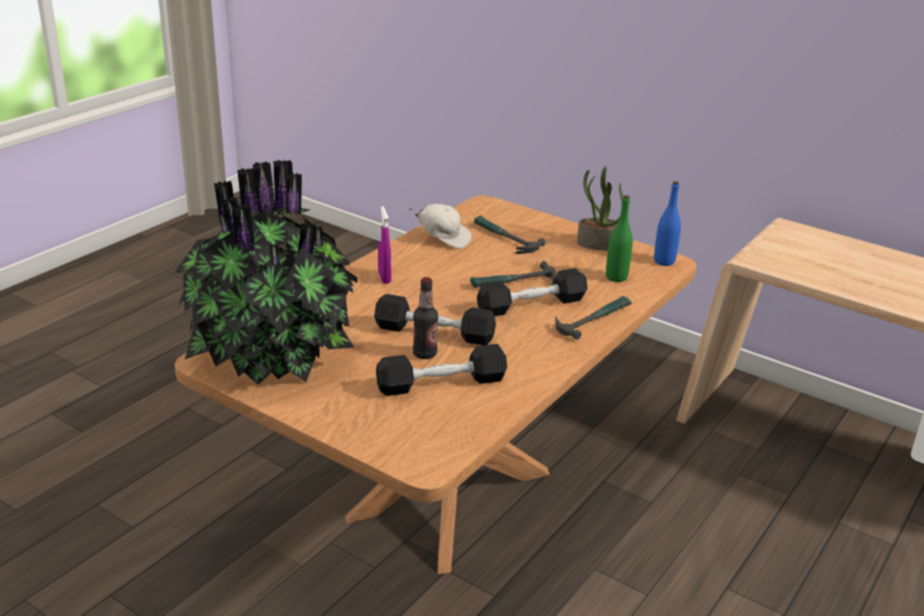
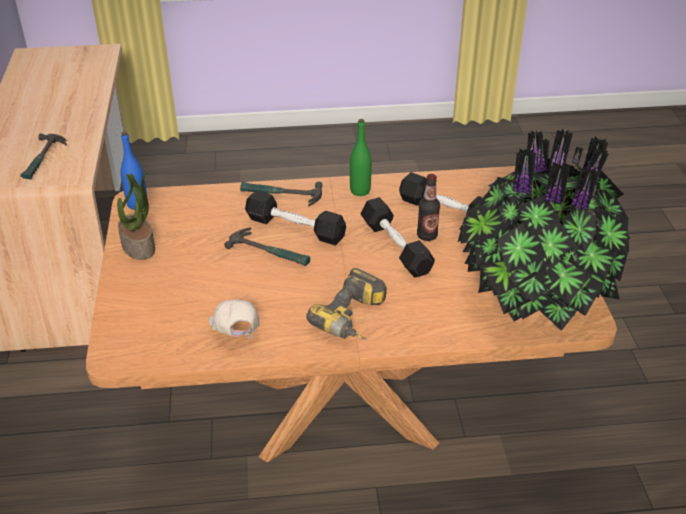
camera: 130 degrees left, 10 degrees up
(384, 278) = (354, 320): purple spray bottle -> power drill
(504, 238) = (189, 300): hammer -> hammer (43, 160)
(616, 277) = (196, 213): green bottle -> green bottle (360, 191)

